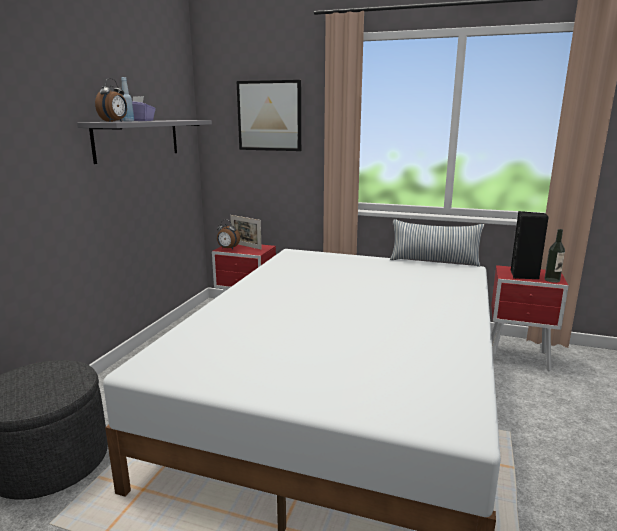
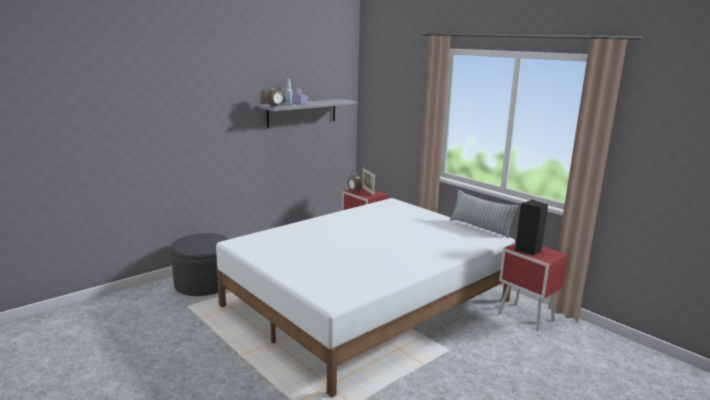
camera: 30 degrees right, 0 degrees up
(269, 116) = (397, 100): picture -> none
(552, 280) = (543, 258): bottle -> none

